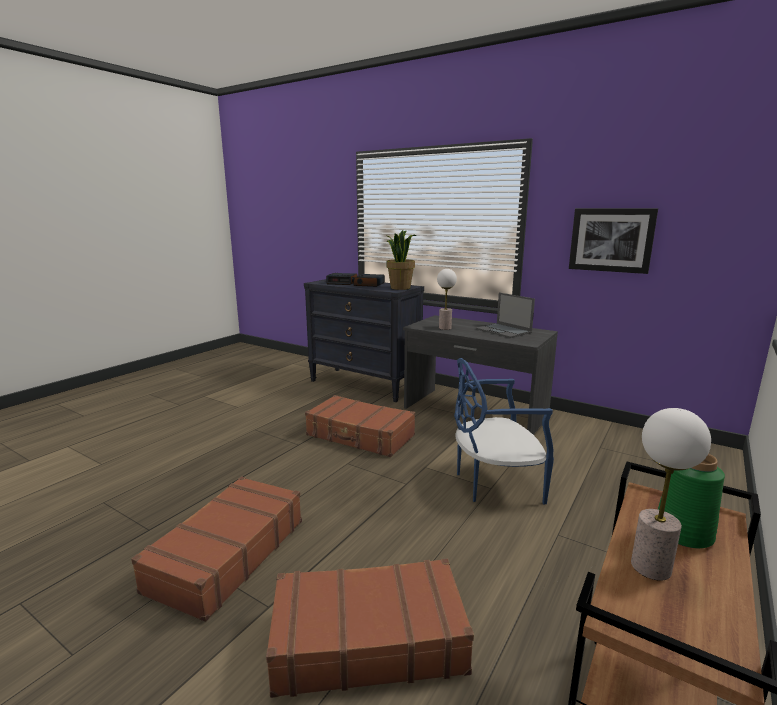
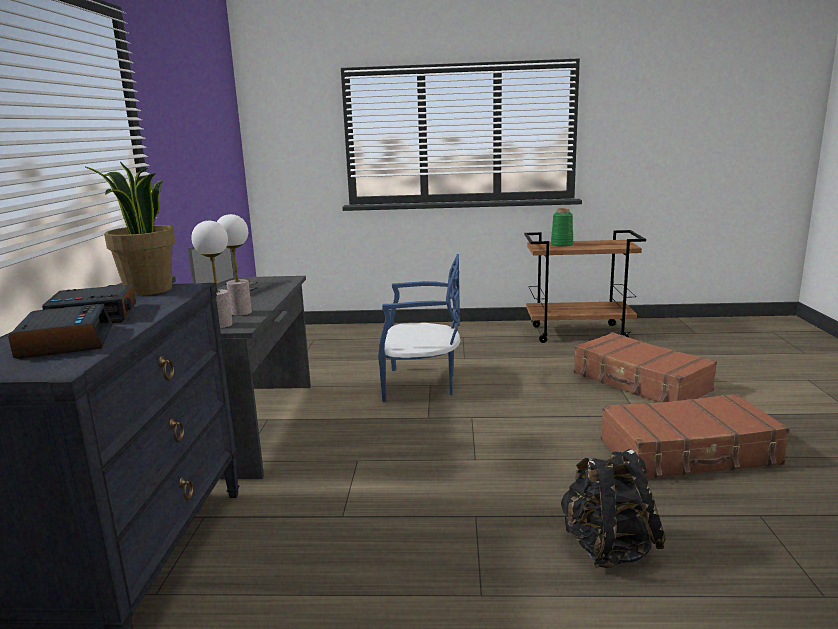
camera: 120 degrees left, 0 degrees up
(224, 465) = (607, 548): none -> black backpack
(360, 436) = (396, 478): brown suitcase -> none
(494, 484) = (421, 385): blue chair -> blue chair turned 45 degrees counterclockwise
(611, 240) = (192, 157): picture -> none
(651, 567) = (594, 246): table lamp -> table lamp (220, 325)

